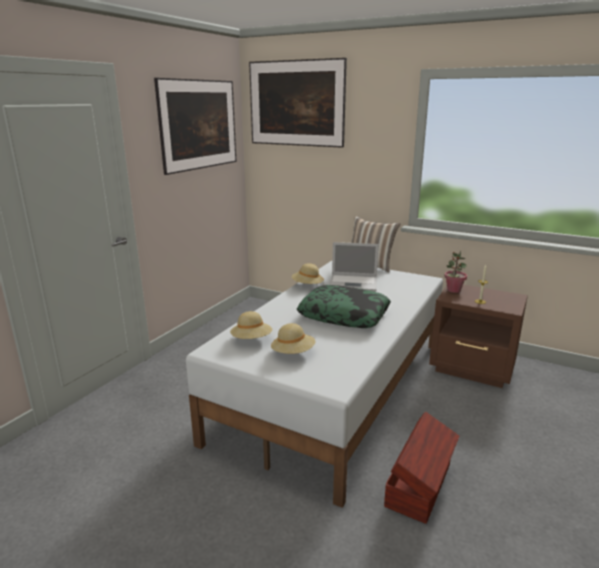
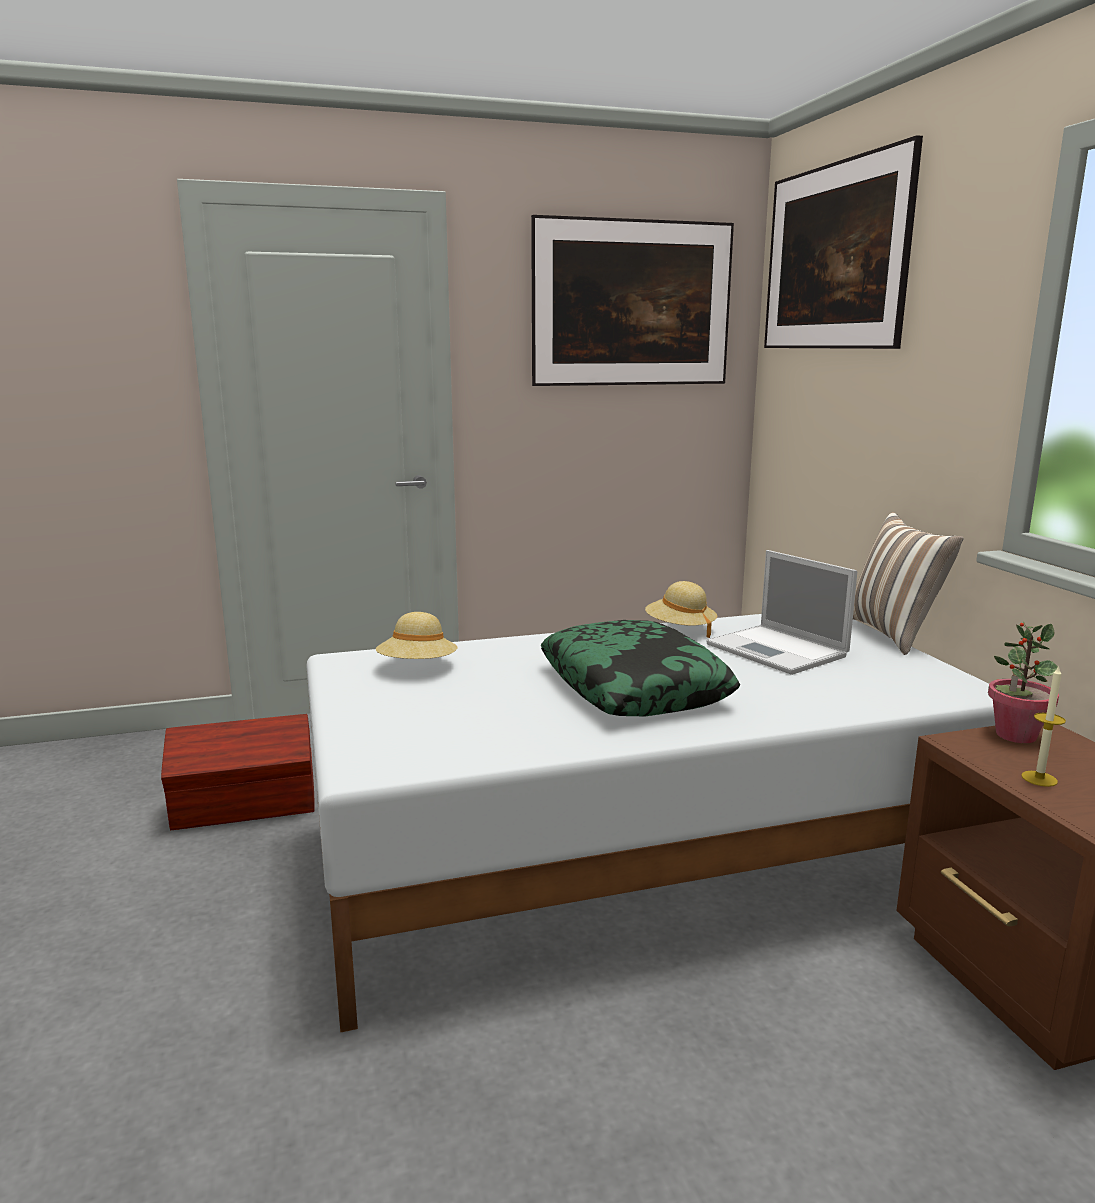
camera: 45 degrees right, 5 degrees down
(293, 353) = (425, 704): beige hat -> none
(420, 484) = (512, 1100): brown storage box -> brown storage box (246, 807)

